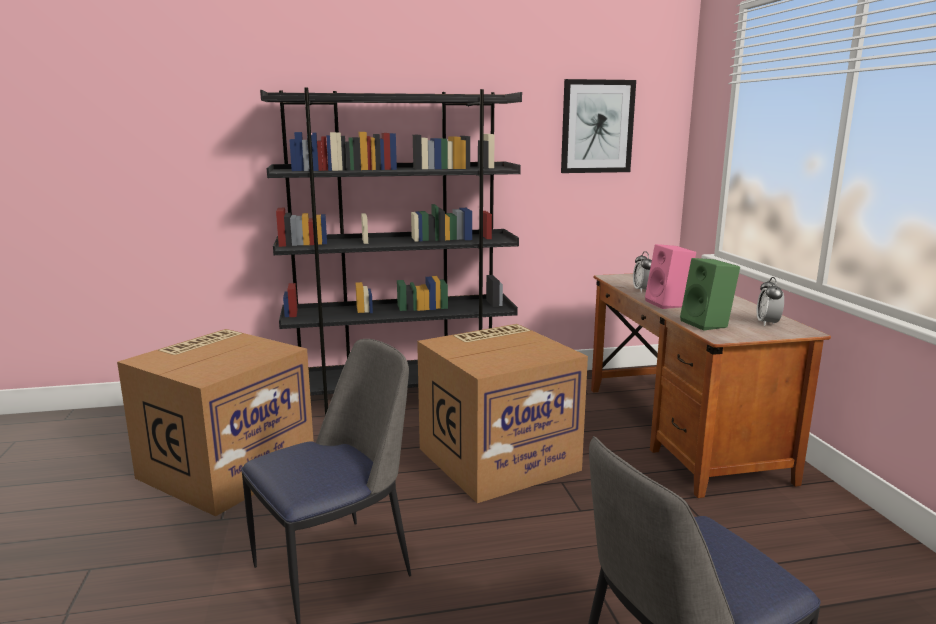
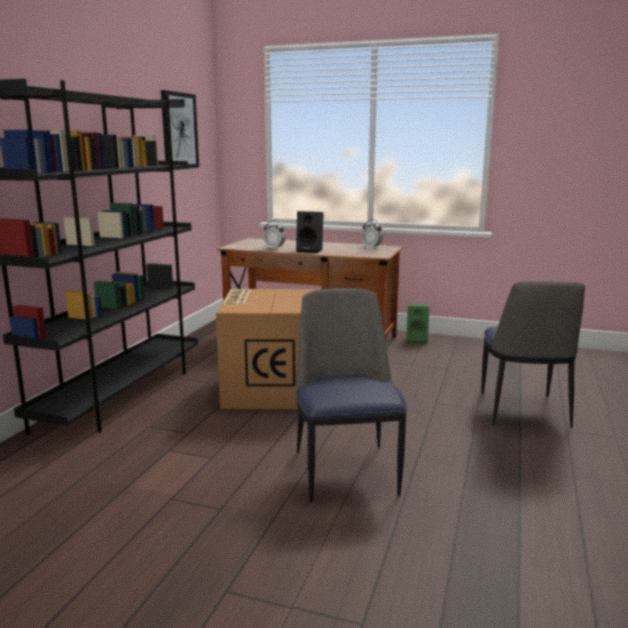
camera: 60 degrees left, 0 degrees up
(227, 467) = (124, 494): cardboard box -> none
(669, 304) = (310, 250): pink speaker -> black speaker
(707, 324) = (357, 253): green speaker -> green speaker (417, 340)

